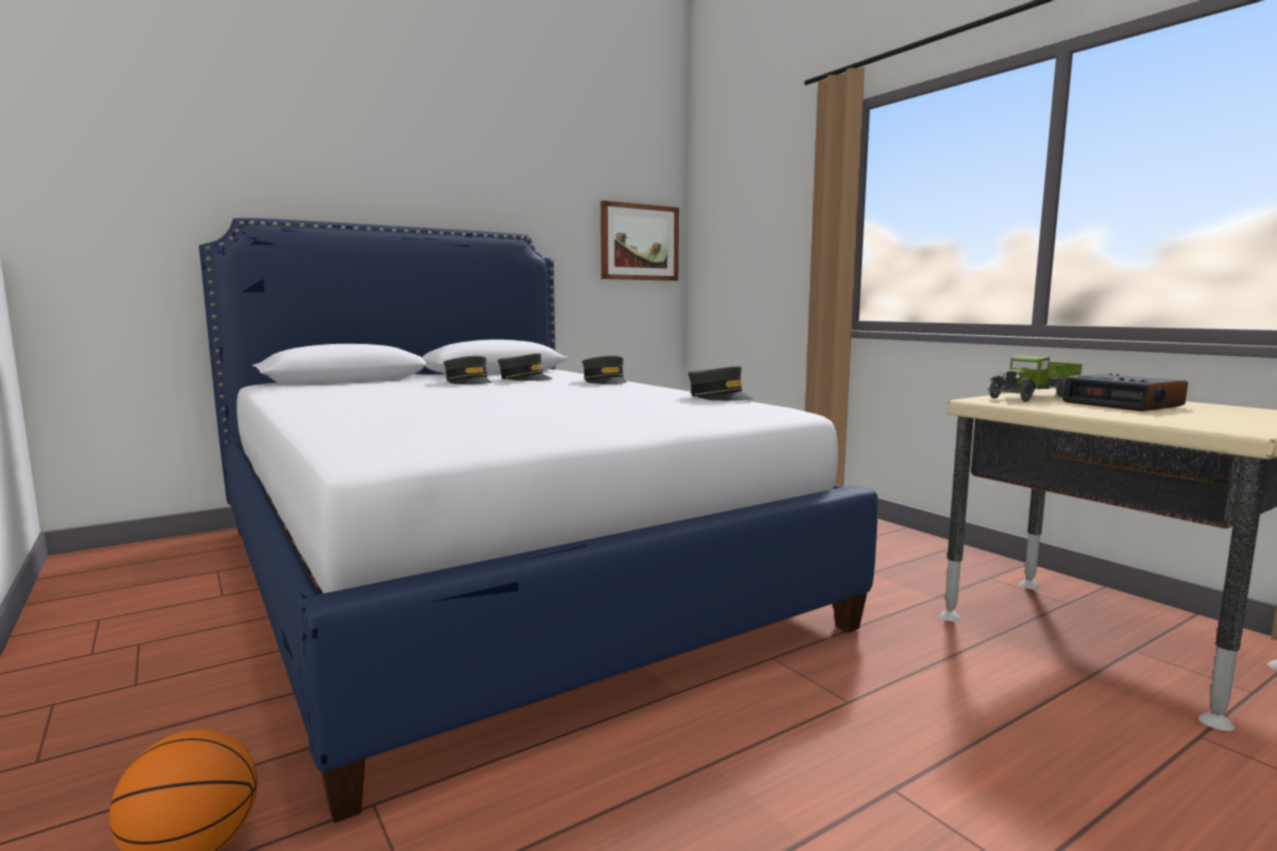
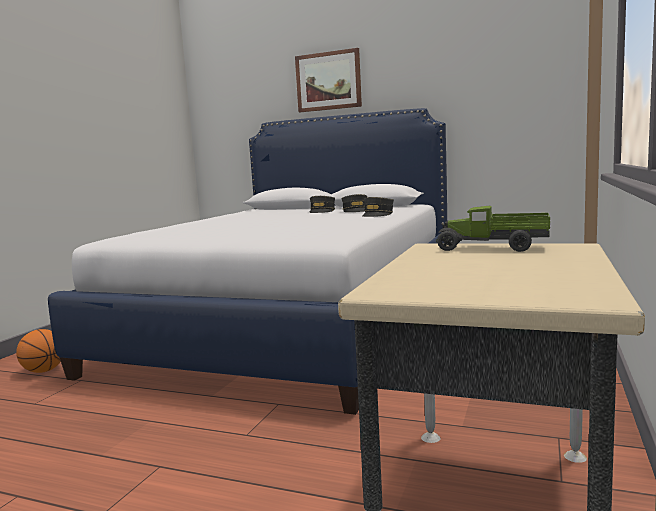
camera: 55 degrees right, 0 degrees up
(639, 242) = (537, 98): picture -> picture (328, 81)
(719, 397) = (353, 229): grey cap -> none
(1124, 404) = (506, 262): alarm clock -> none

